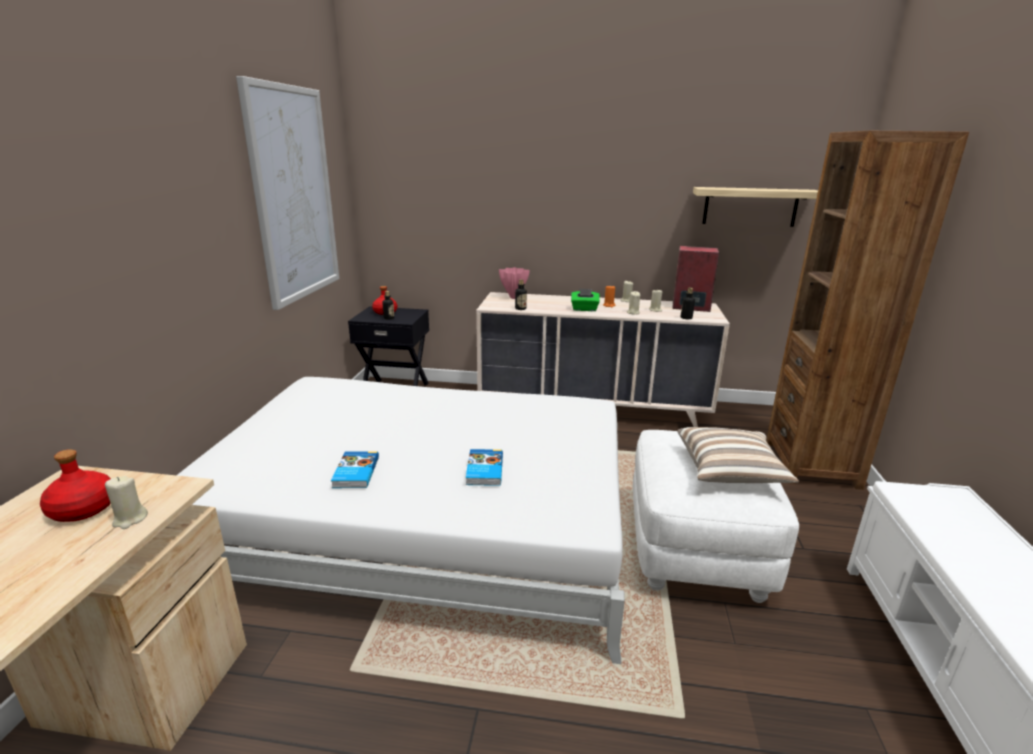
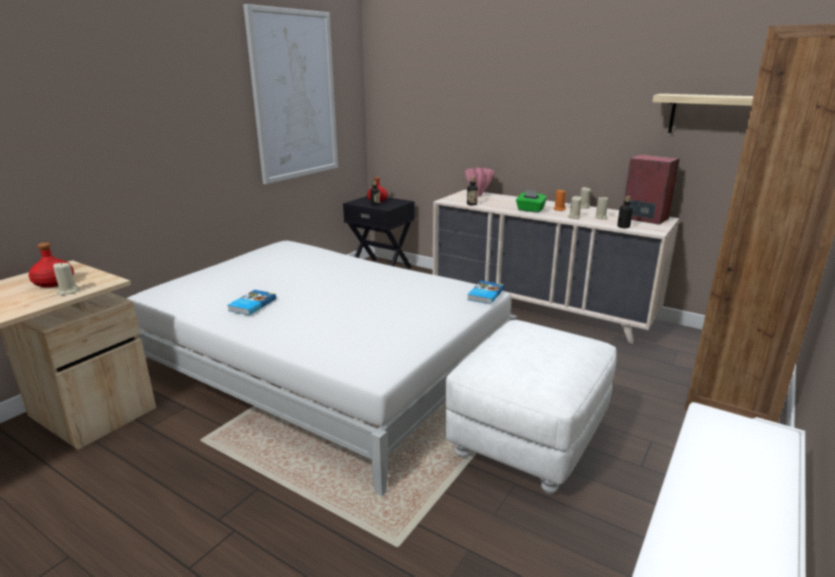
camera: 25 degrees right, 0 degrees up
(483, 470) = (338, 320): book -> book (484, 294)
(730, 471) = (543, 362): pillow -> none

